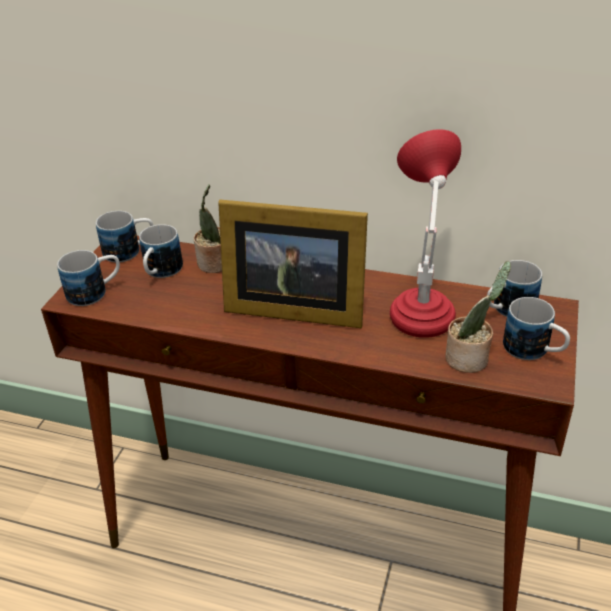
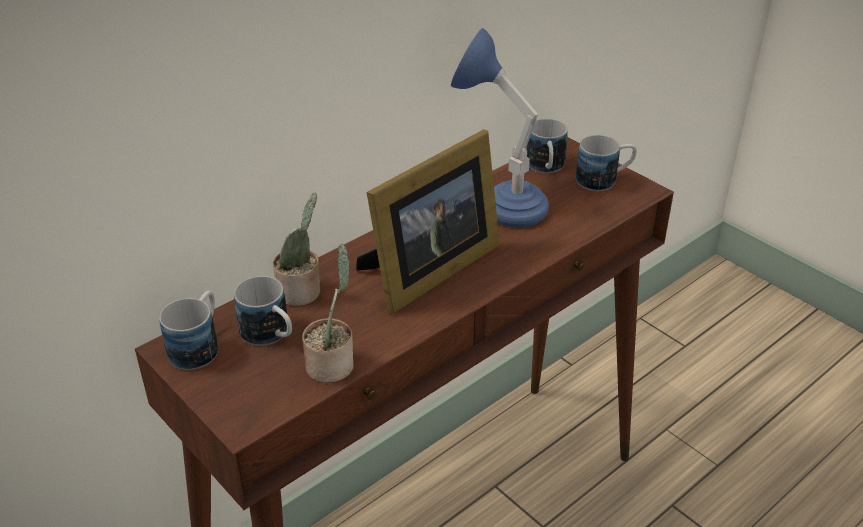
camera: 60 degrees left, 0 degrees up
(95, 292) = (251, 397): mug -> none
(421, 306) = (499, 203): red table lamp -> blue table lamp
(470, 359) = (587, 210): potted plant -> potted plant (332, 364)

